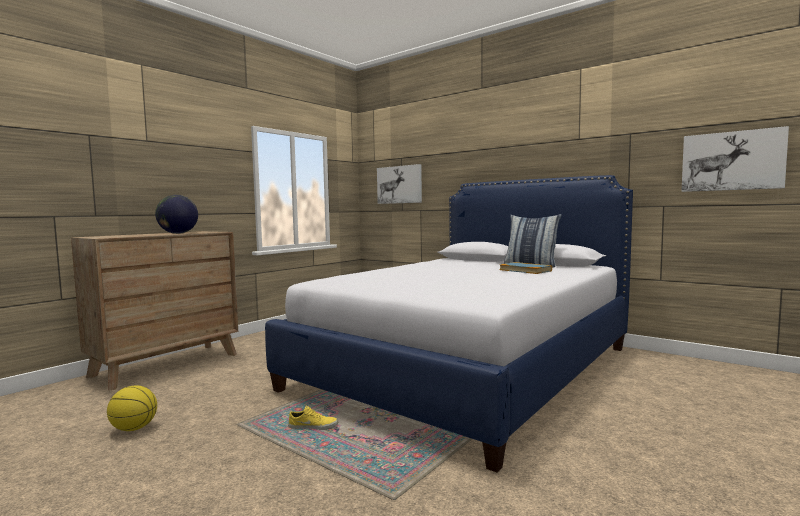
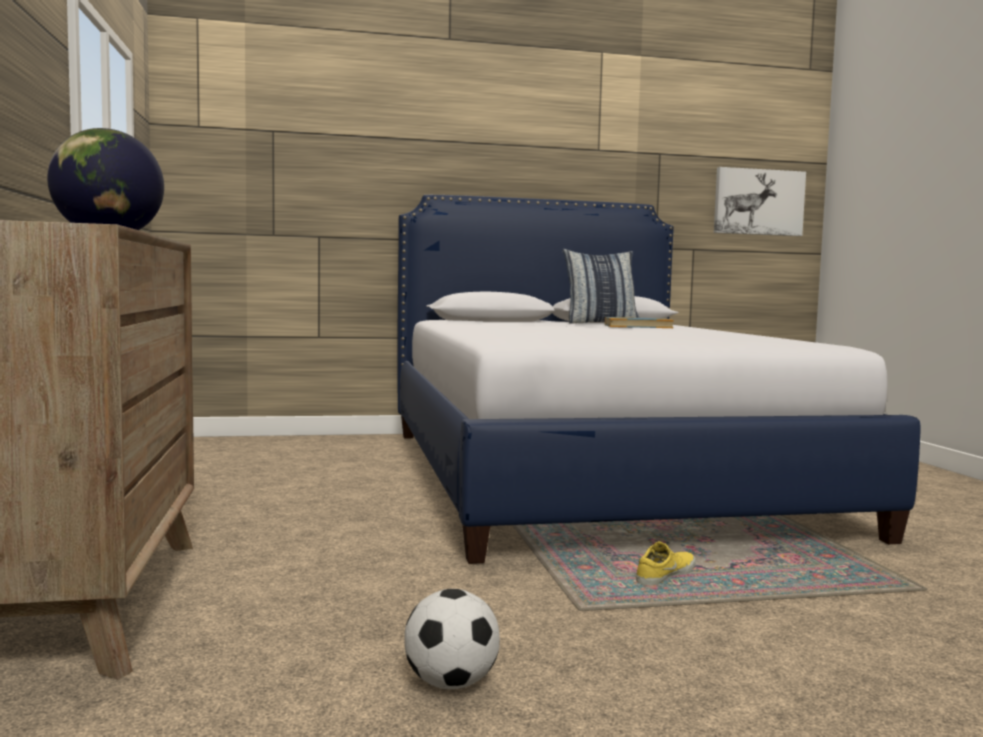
camera: 50 degrees left, 0 degrees up
(133, 428) = (450, 684): basketball -> football
(399, 184) = (270, 183): picture -> none

